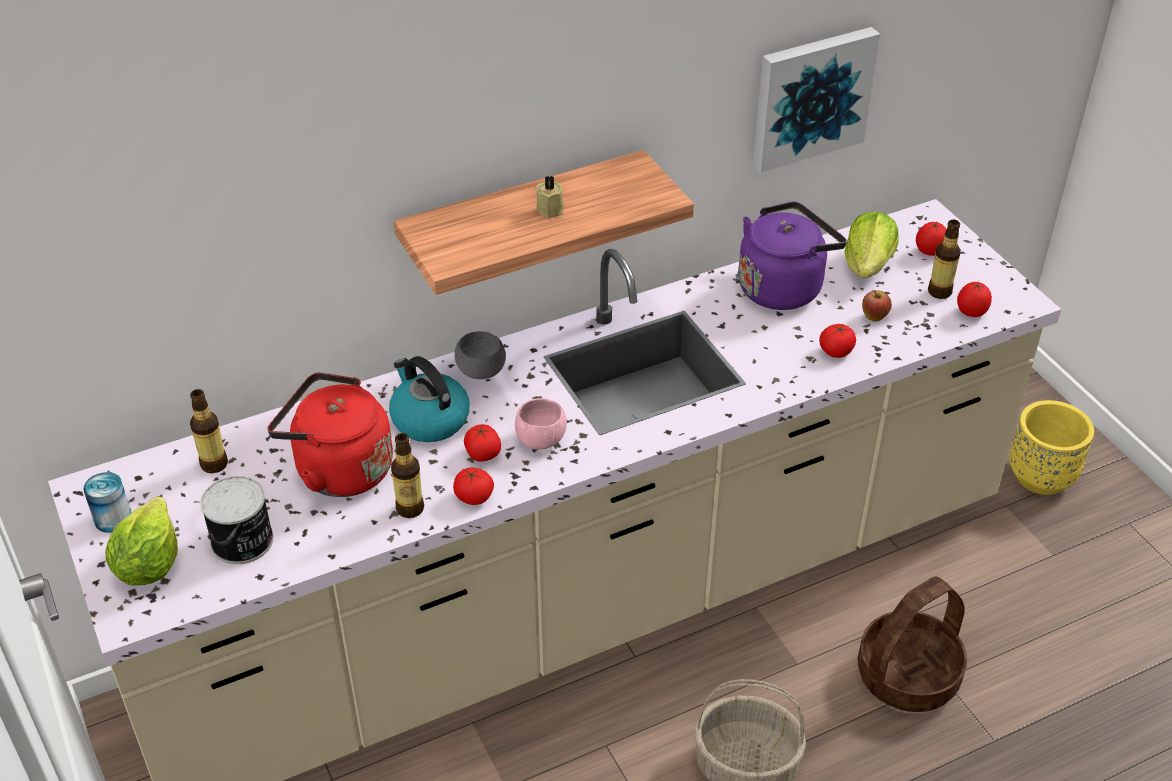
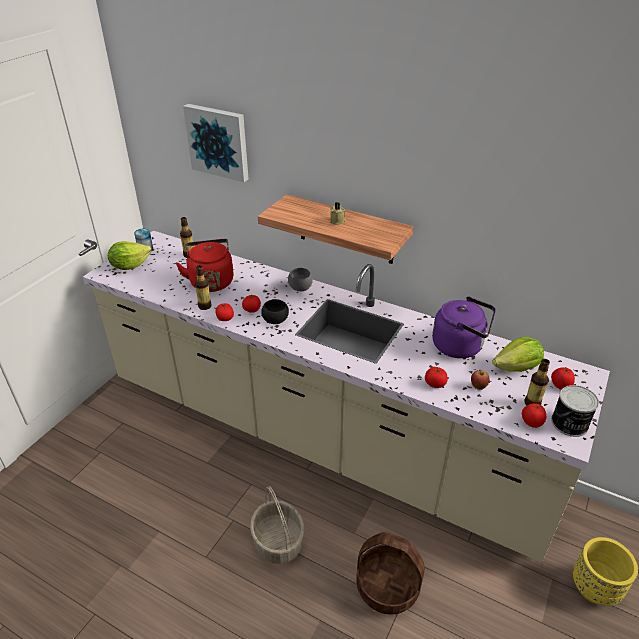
camera: 55 degrees right, 5 degrees down
(243, 542) = (155, 278): can -> can (569, 424)
(429, 419) = (259, 288): kettle -> none
(541, 439) = (275, 320): pink bowl -> black bowl
(811, 96) = (525, 250): picture -> picture (218, 141)

